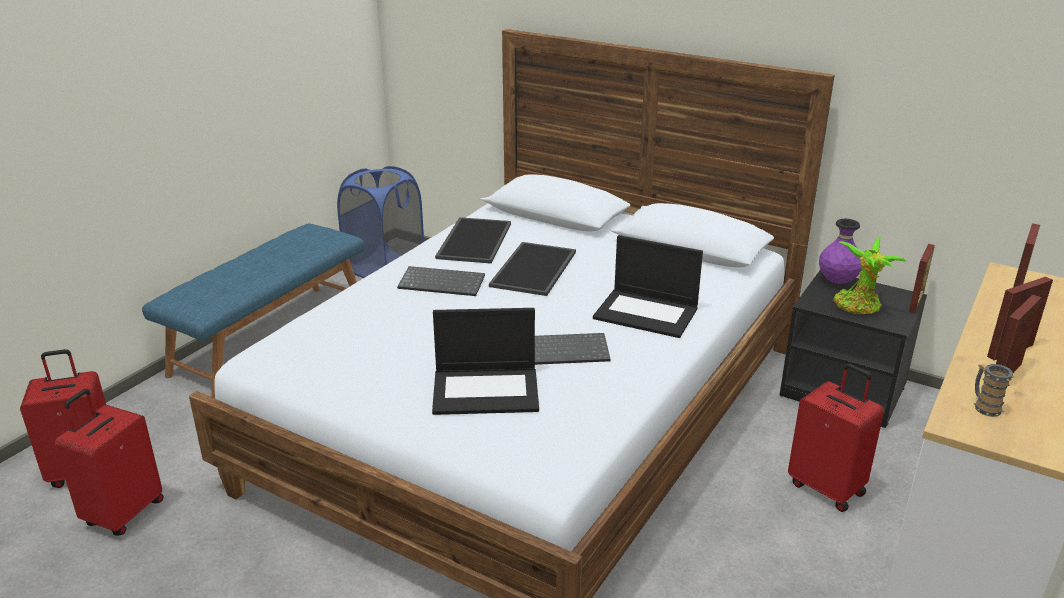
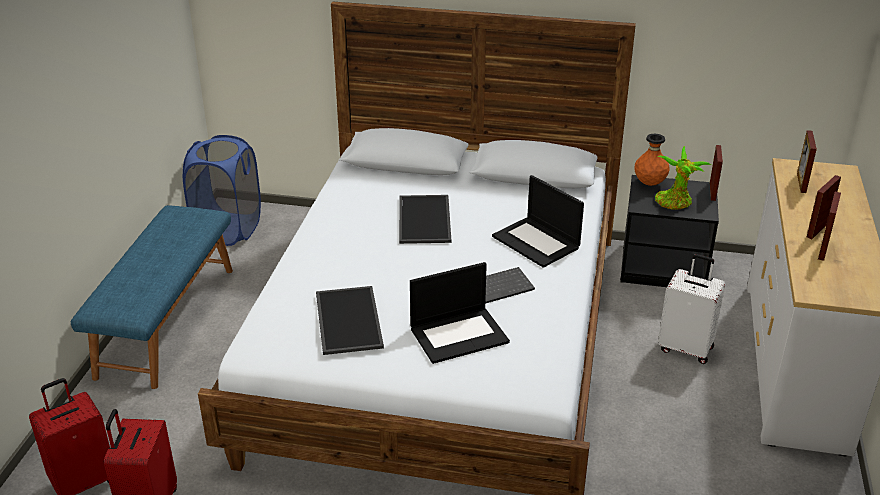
camera: 20 degrees left, 5 degrees up
(443, 283) = (359, 247): keyboard -> none
(473, 240) = (355, 201): tray -> tray (347, 319)
(647, 313) = (537, 242): laptop -> laptop turned 45 degrees clockwise
(827, 488) = (686, 348): red suitcase -> white suitcase
(837, 282) = (649, 183): purple vase -> orange vase
(984, 406) = (821, 275): mug -> none

